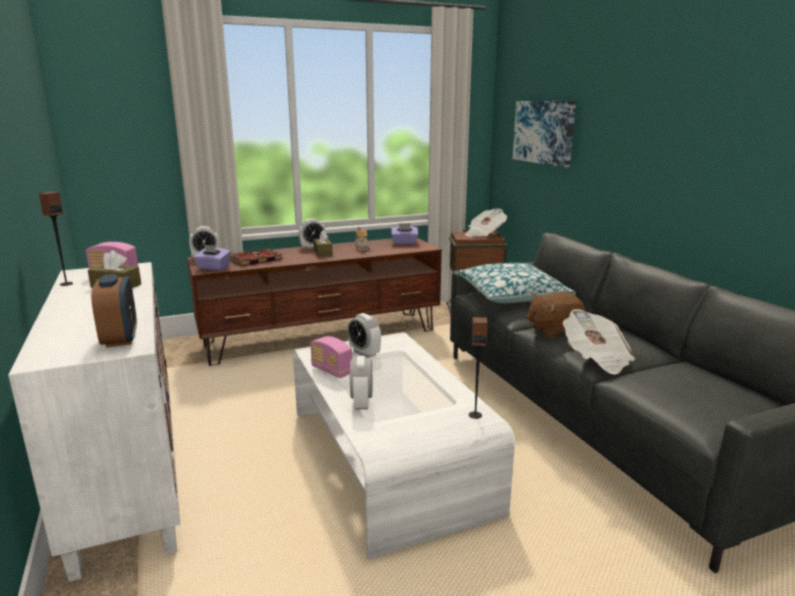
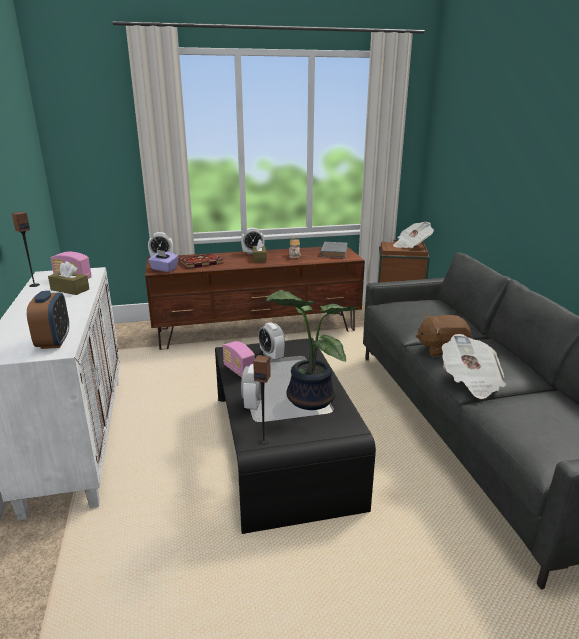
camera: 10 degrees right, 5 degrees up
(388, 459) = (282, 448): white coffee table -> black coffee table
(404, 243) = (334, 252): purple tissue box -> grey book
(422, 393) = (307, 399): none -> potted plant
(475, 415) = (345, 424): speaker -> speaker (263, 440)
(512, 295) = (416, 310): pillow -> none
(544, 132) = (469, 154): picture -> none

